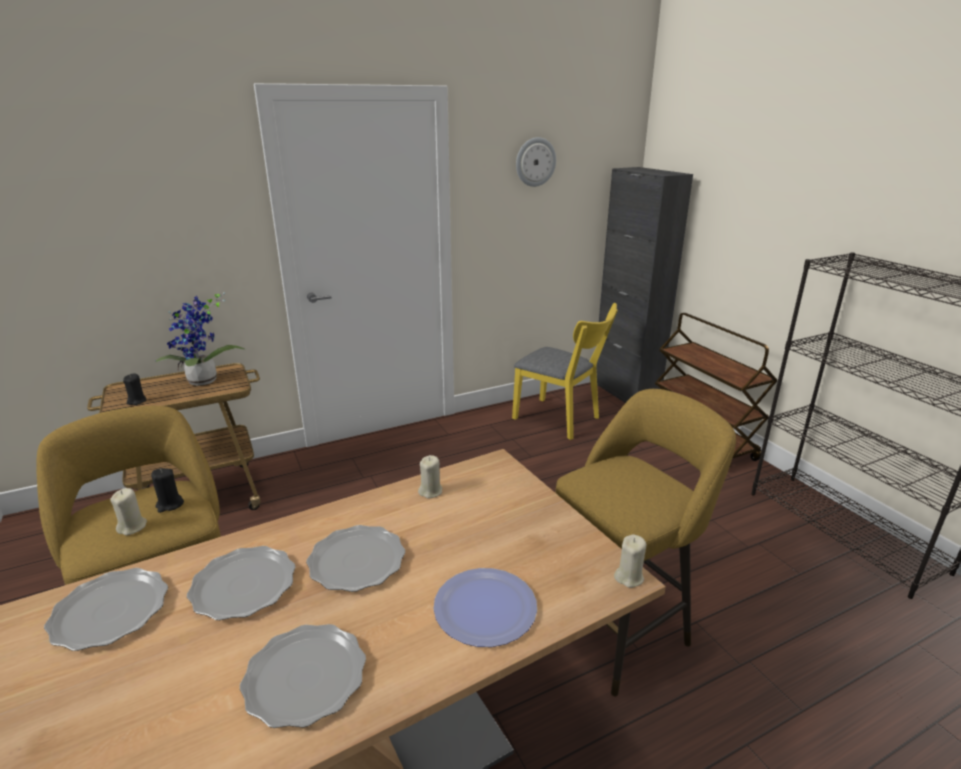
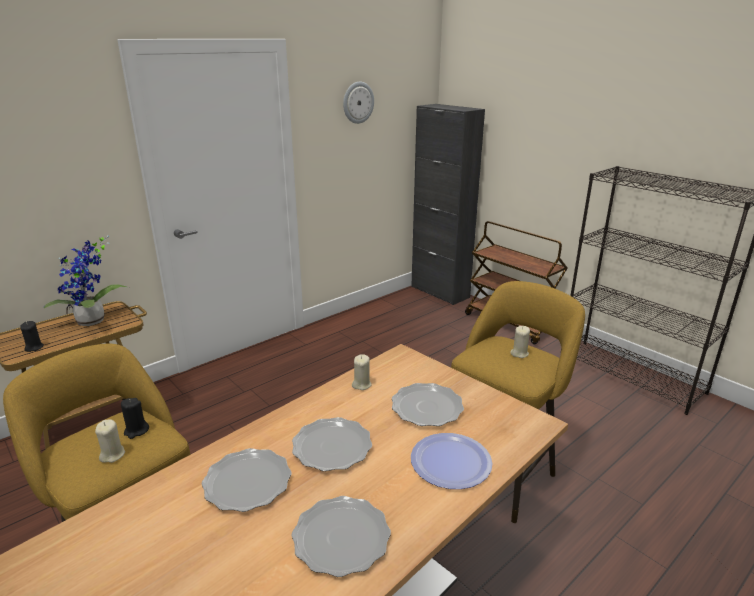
camera: 15 degrees left, 0 degrees up
(110, 612) = (139, 525): plate -> plate (427, 407)
(561, 420) = (397, 320): yellow chair -> none
(629, 577) = (541, 422): beige candle -> beige candle (519, 353)

